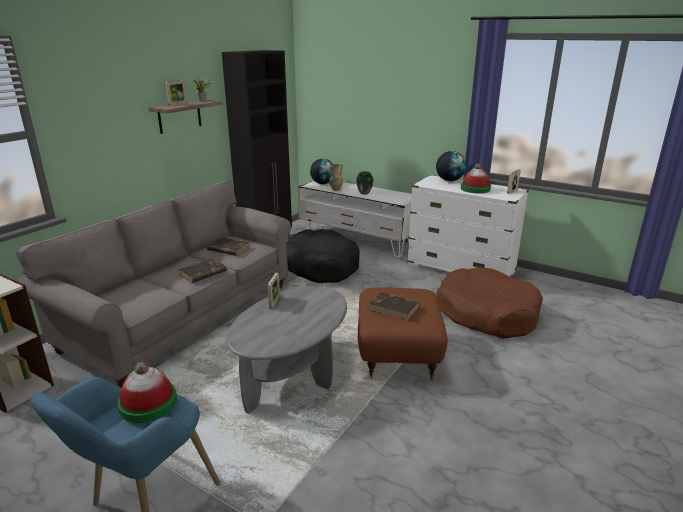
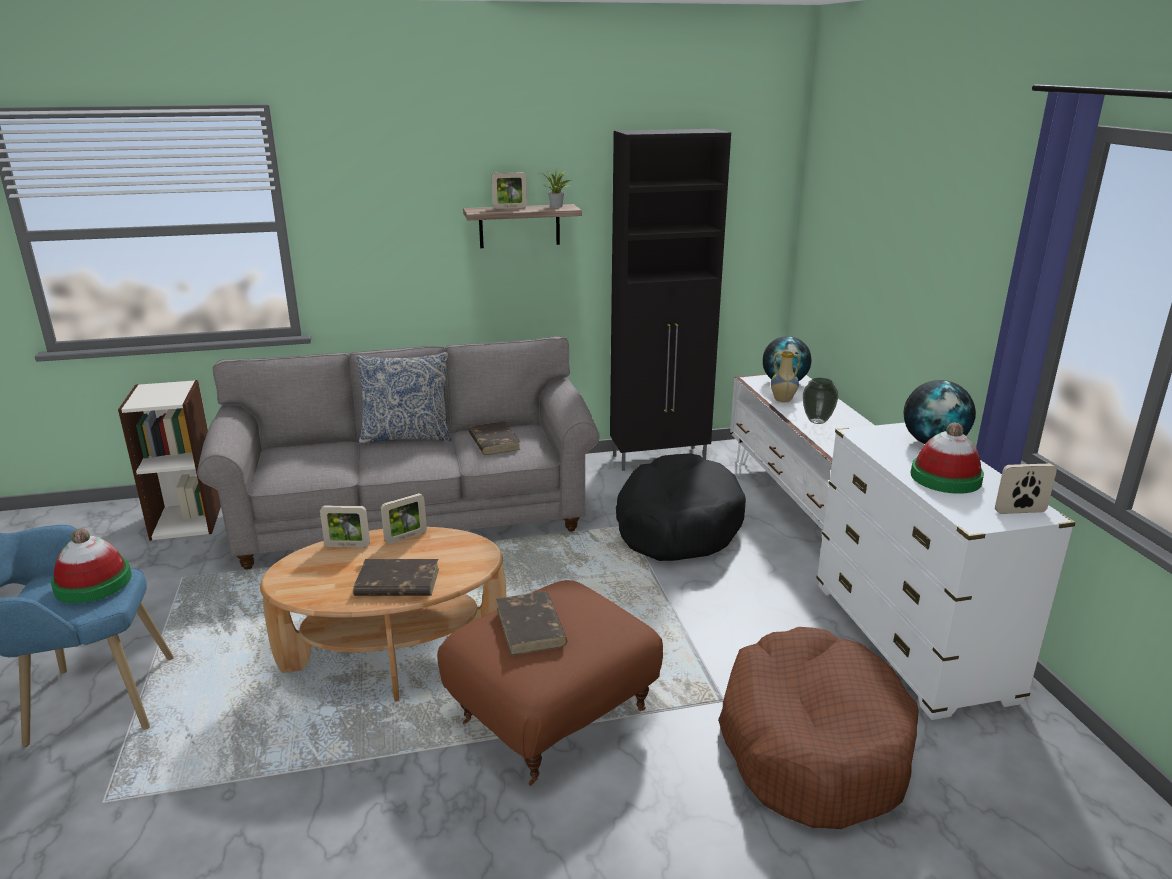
camera: 45 degrees right, 0 degrees up
(168, 264) = (407, 436): none -> pillow
(202, 273) = (415, 463): brown book -> brown book (396, 583)
(252, 318) = (347, 545): none -> picture frame
(292, 375) = (394, 657): grey coffee table -> brown coffee table

